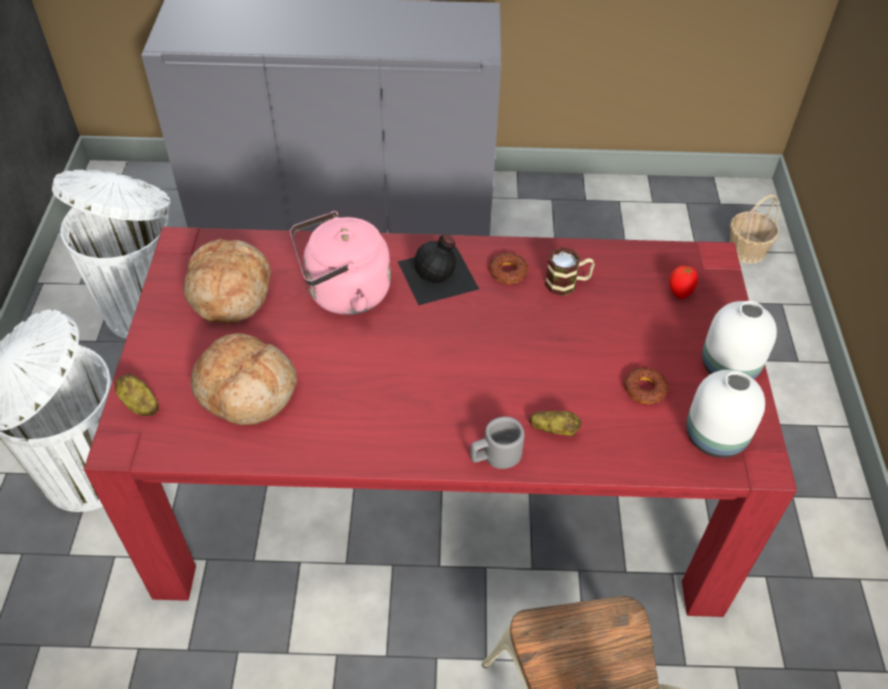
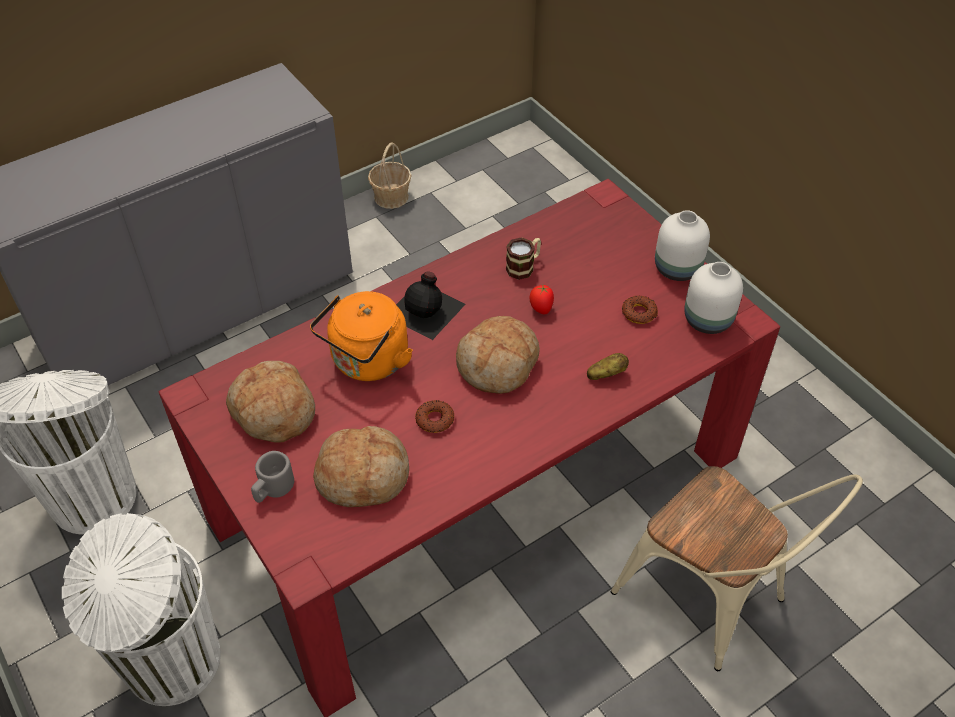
camera: 35 degrees left, 0 degrees up
(139, 404) = (288, 536): potato -> none
(343, 294) = (367, 362): pink kettle -> orange kettle
(457, 360) = (498, 364): none -> bread
(495, 455) = (584, 414): grey mug -> grey mug (272, 488)
(508, 272) = (474, 280): donut -> donut (434, 419)
(679, 292) = (603, 233): tomato -> tomato (540, 309)
(746, 250) = (554, 186): basket -> basket (391, 197)

